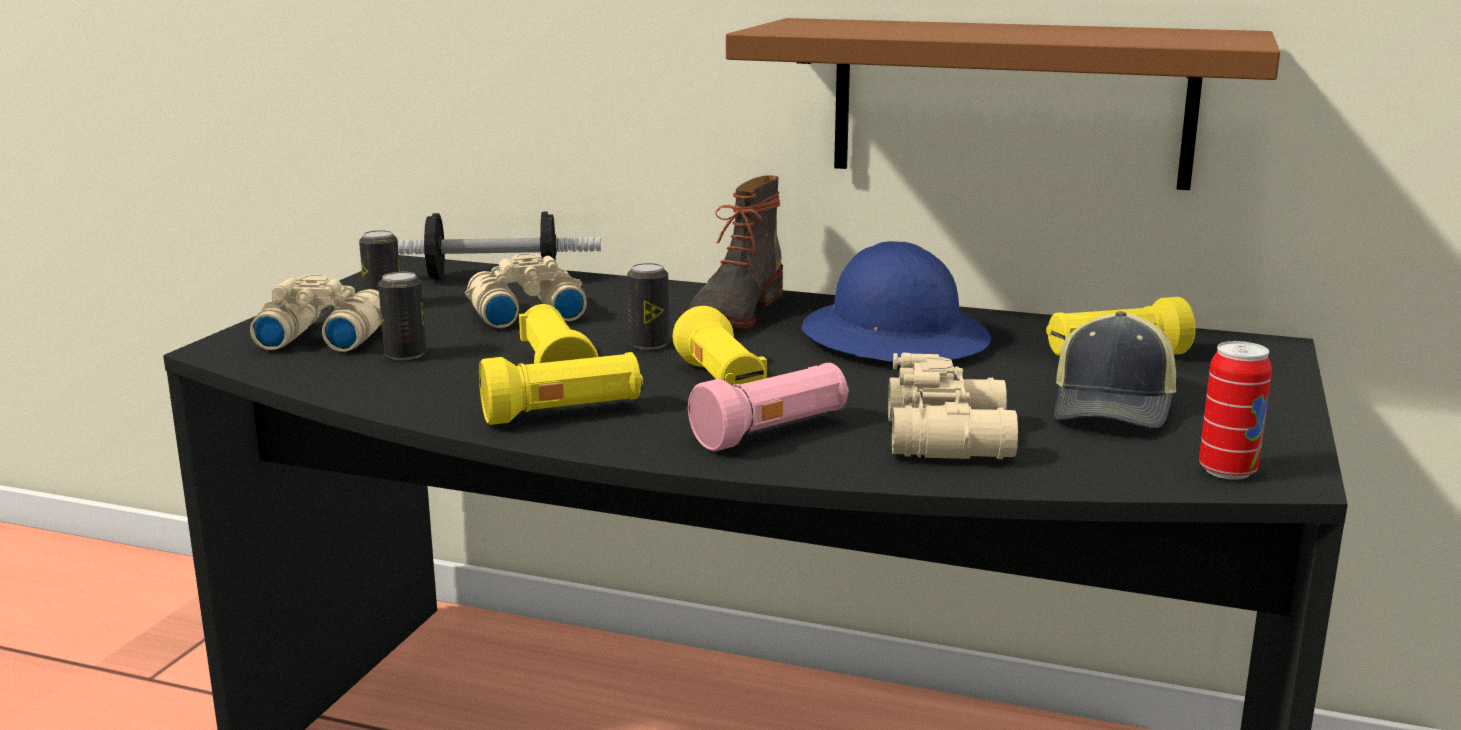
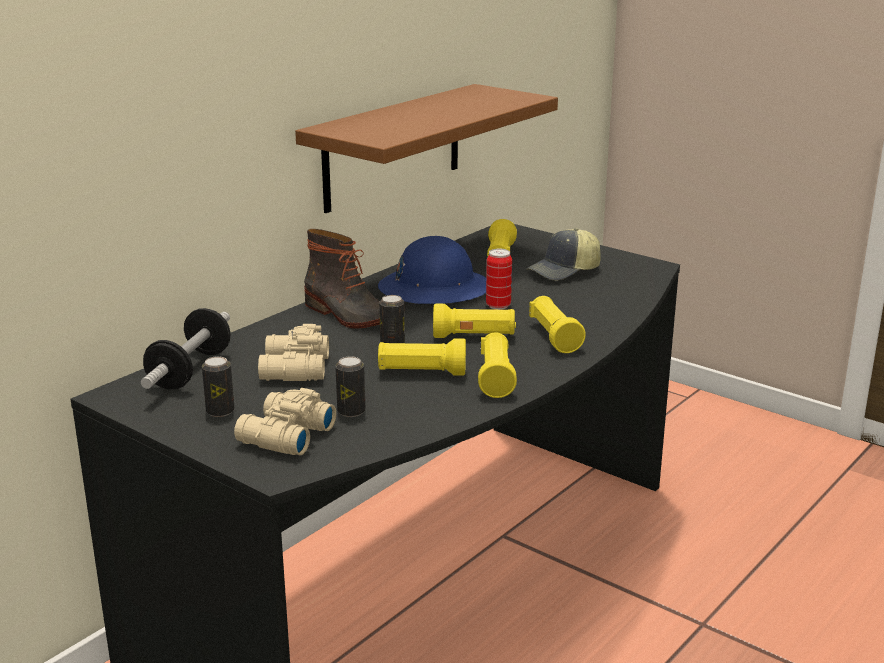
camera: 70 degrees left, 5 degrees up
(772, 432) = (554, 337): pink flashlight -> yellow flashlight
(952, 438) = (583, 305): beige binoculars -> none
(1114, 407) = (564, 271): cap -> cap turned 105 degrees clockwise
(1227, 471) = (643, 271): can -> can (498, 306)

